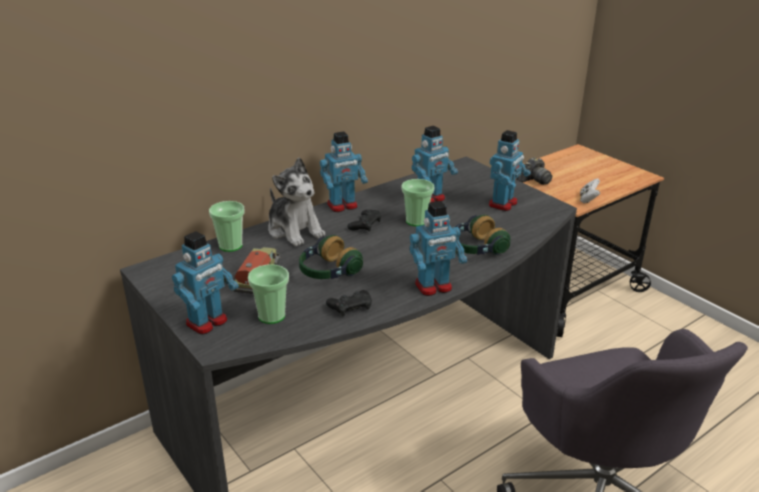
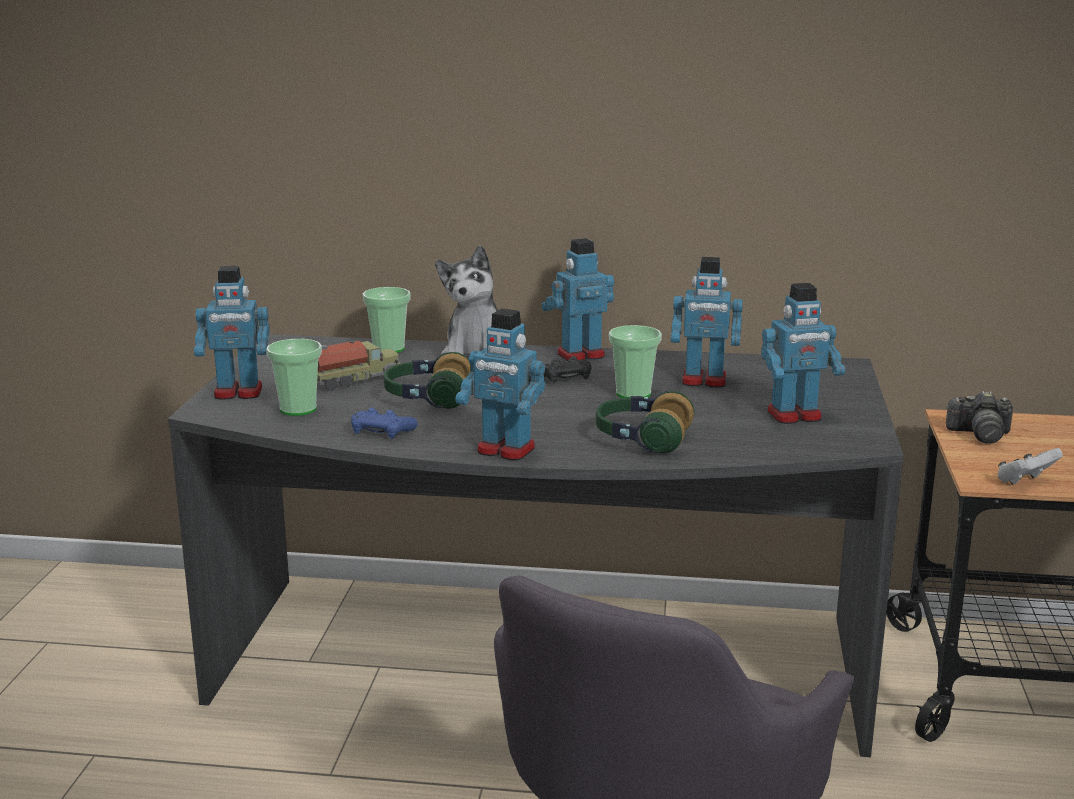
camera: 45 degrees right, 10 degrees down
(342, 206) = (580, 355): toy robot -> toy robot turned 135 degrees clockwise
(350, 307) = (382, 431): black game controller -> blue game controller

